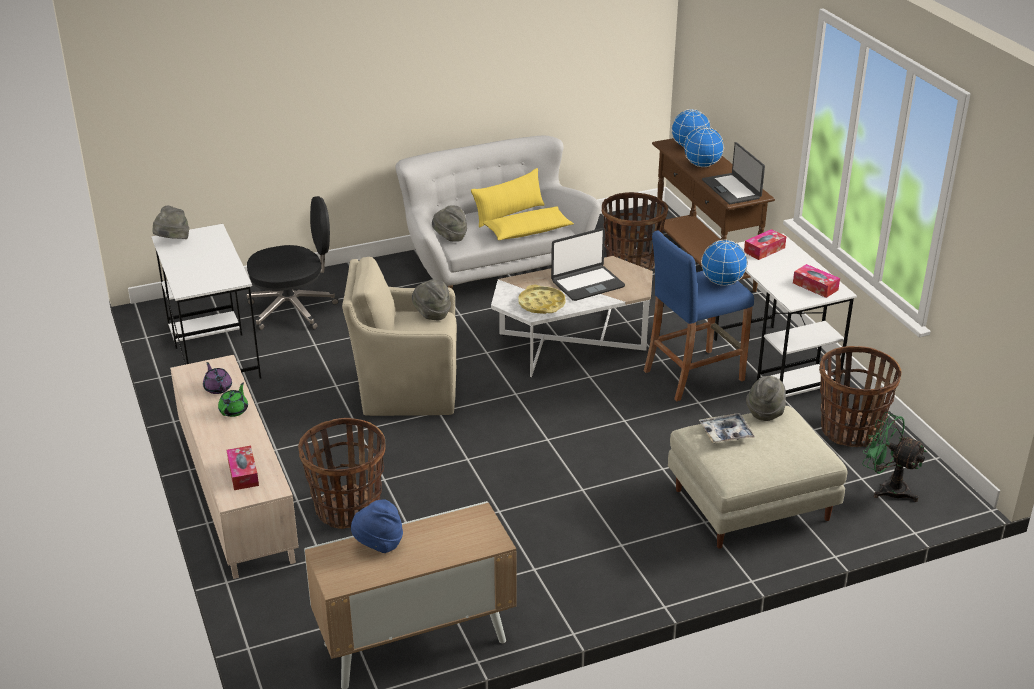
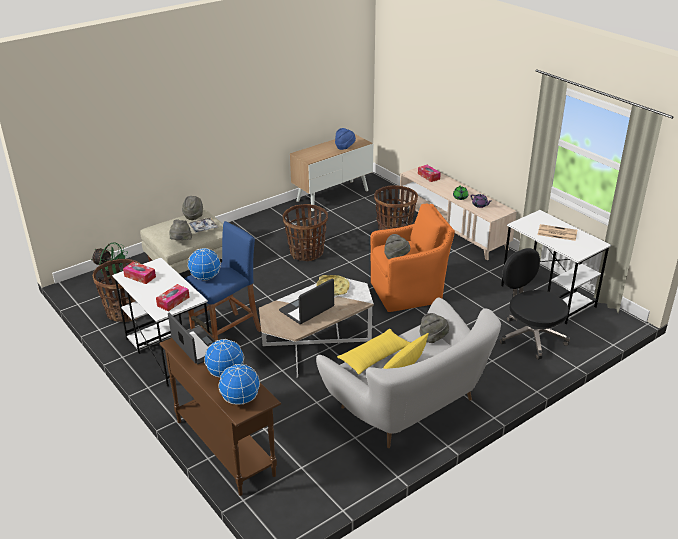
camera: 165 degrees right, 0 degrees up
(172, 241) = (592, 243): grey hat -> grey hat (193, 216)
(200, 260) = (556, 233): none -> newspaper
(294, 309) = (530, 336): black office chair -> black office chair turned 90 degrees clockwise
(405, 390) = (408, 292): beige armchair -> orange armchair
(631, 263) = (292, 436): basket -> basket (306, 253)

